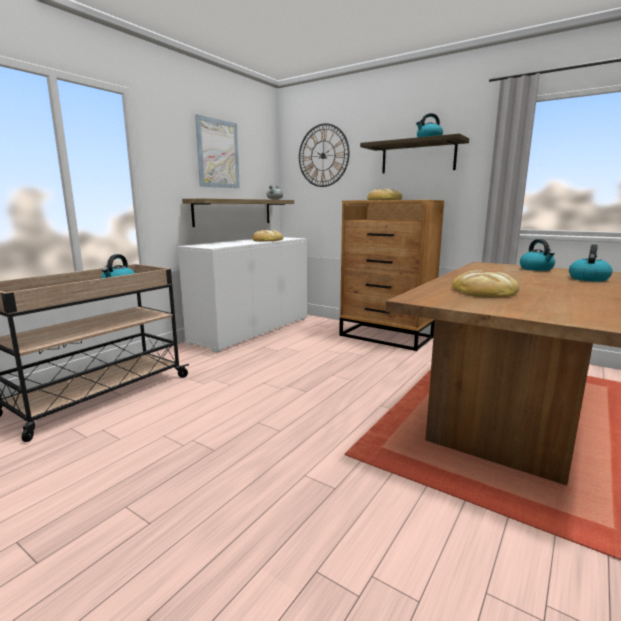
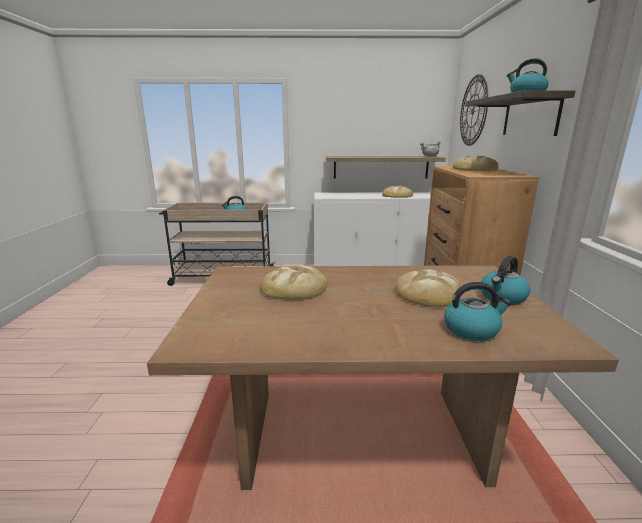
camera: 55 degrees right, 5 degrees up
(218, 154) = (367, 116): picture -> none
(520, 275) = (428, 293): none -> bread

